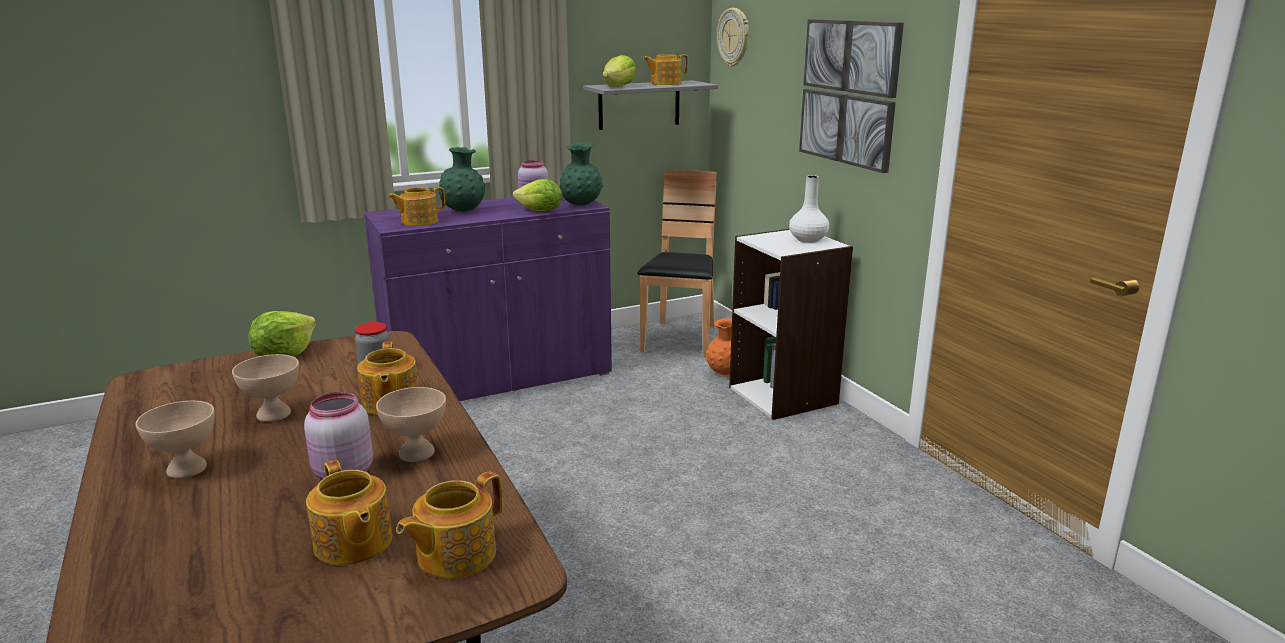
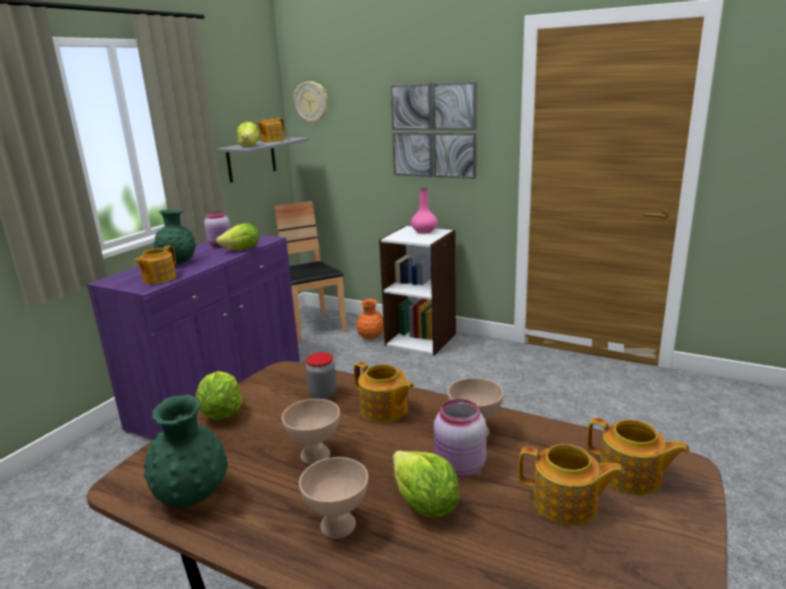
camera: 35 degrees left, 0 degrees up
(262, 486) = (424, 505): none -> lettuce
(454, 555) = (631, 476): teapot -> teapot turned 60 degrees counterclockwise
(581, 205) = (262, 239): green vase -> green vase (192, 497)
(808, 239) = (424, 231): white vase -> pink vase

